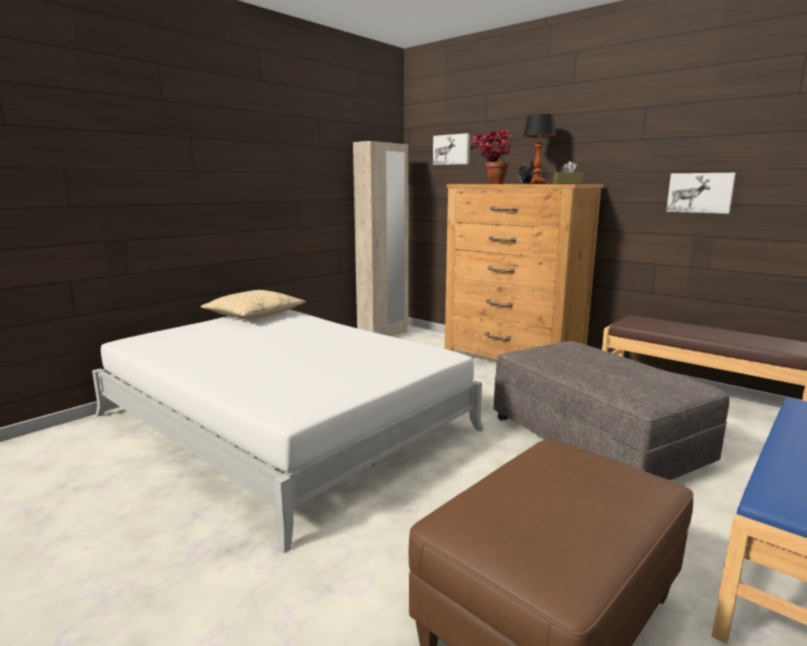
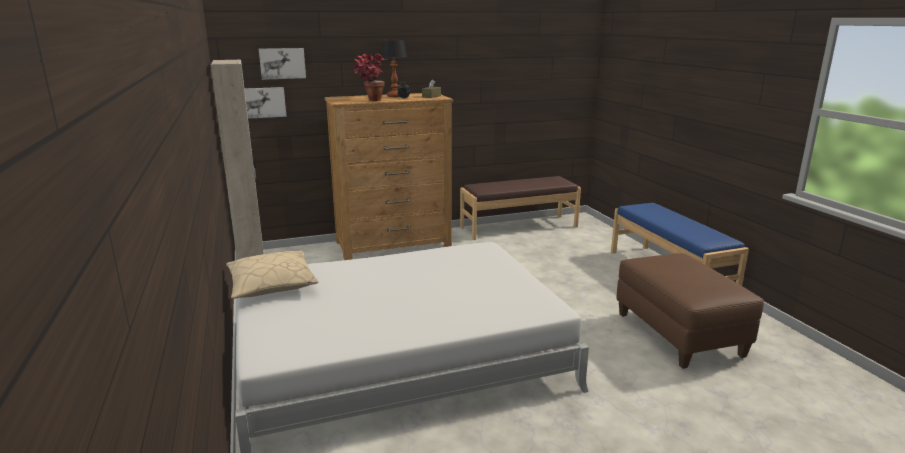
camera: 60 degrees left, 5 degrees up
(595, 439) = (537, 267): grey ottoman -> none
(700, 193) = (496, 95): picture -> picture (262, 102)

